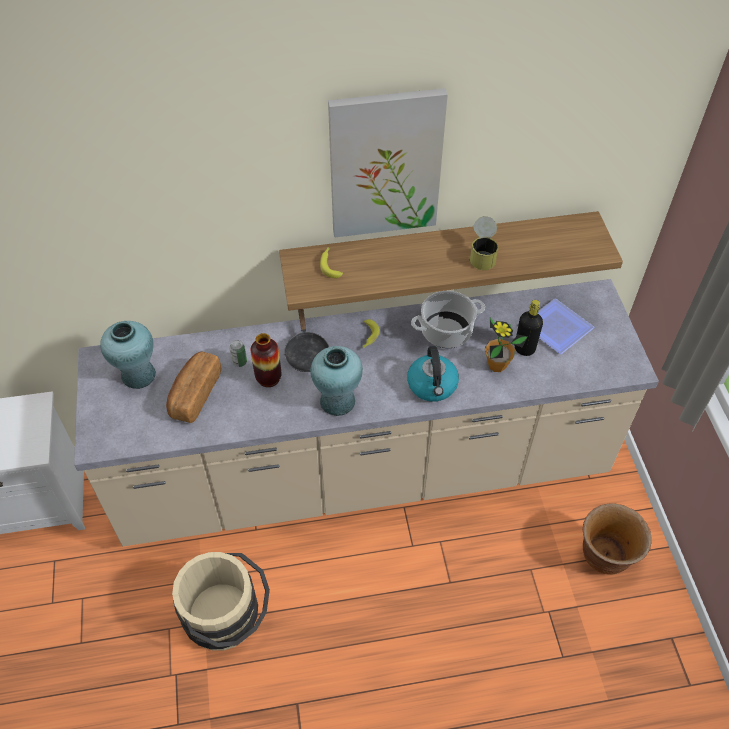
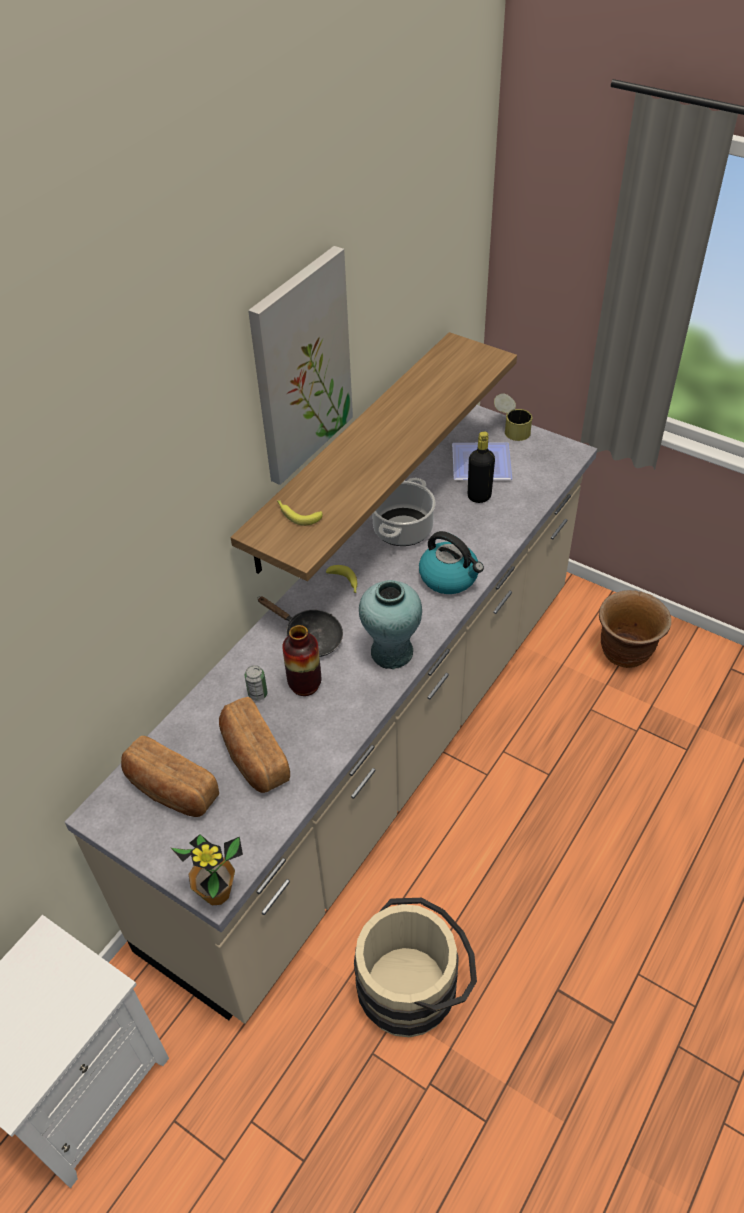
camera: 45 degrees left, 5 degrees down
(138, 375) = (171, 789): turquoise vase -> bread
(483, 254) = (411, 419): can -> can (511, 429)
(496, 365) = (476, 524): potted plant -> potted plant (217, 893)

